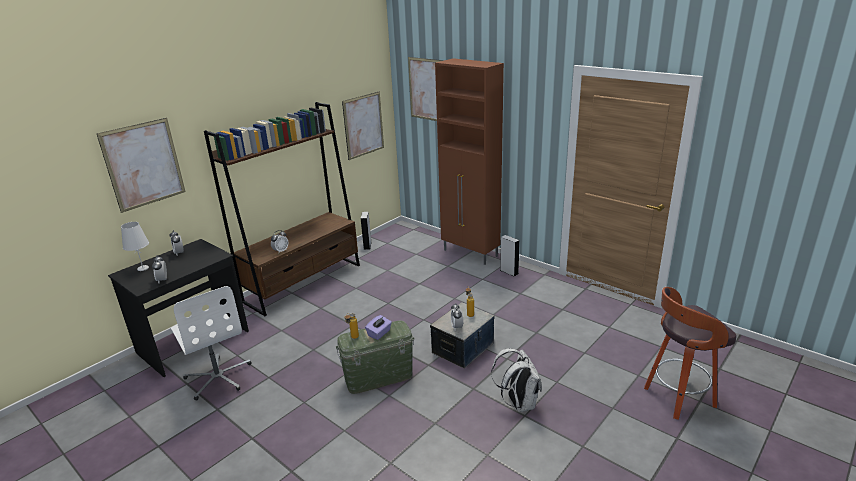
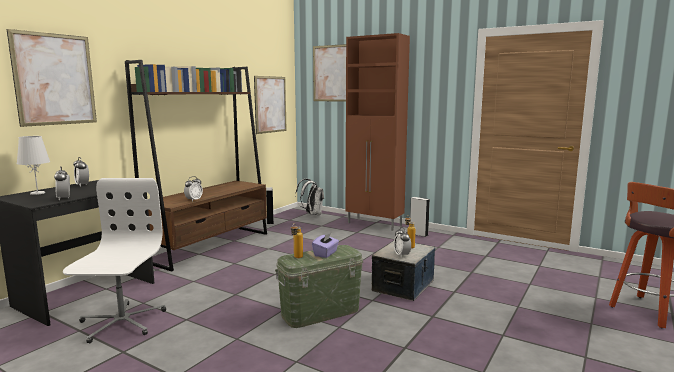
camera: 10 degrees left, 15 degrees down
(218, 377) = (121, 322): white office chair -> white office chair turned 135 degrees counterclockwise
(518, 403) = (489, 325): white backpack -> white backpack (312, 214)

